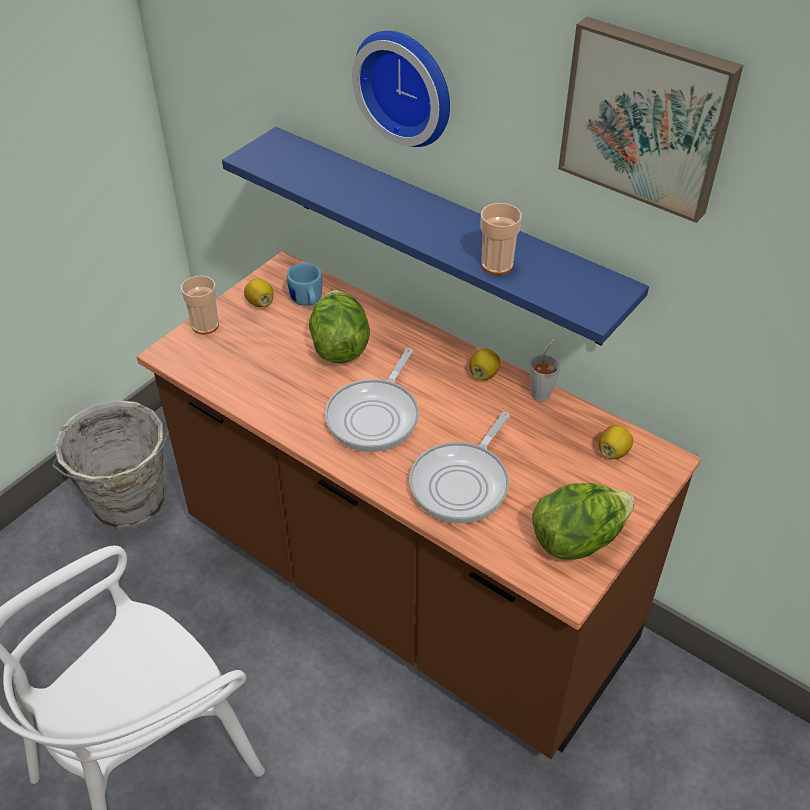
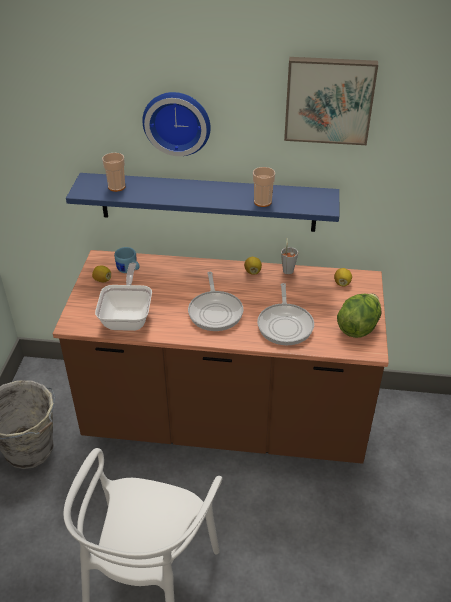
camera: 30 degrees left, 5 degrees down
(205, 325) = (80, 302): cup -> cup (116, 187)
(249, 372) = (128, 316): none -> frying pan
(339, 346) = (166, 285): lettuce -> none

